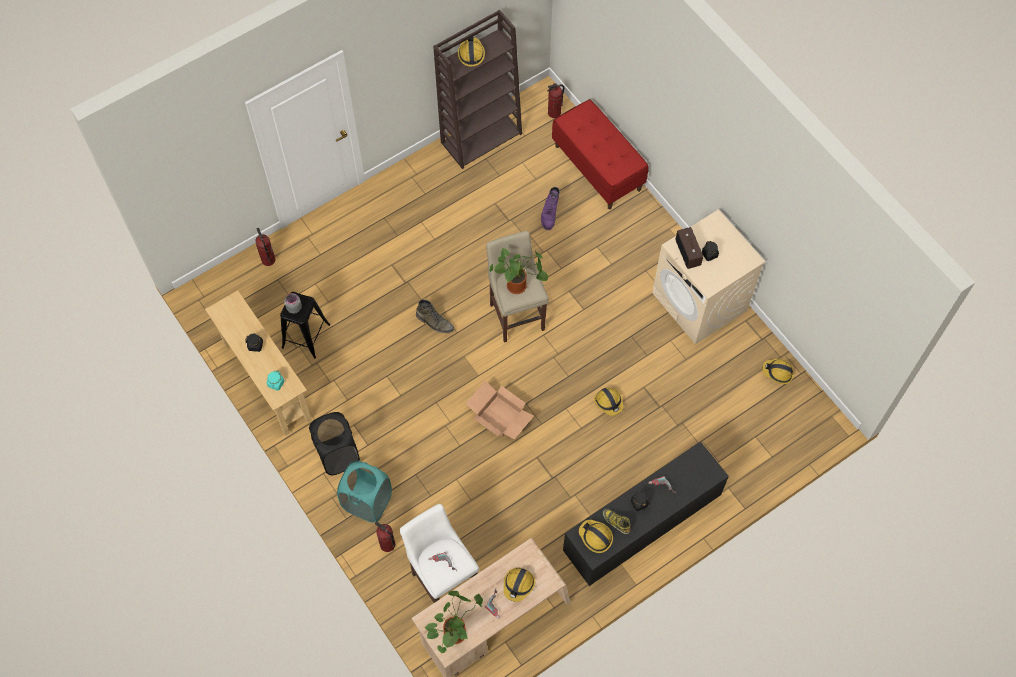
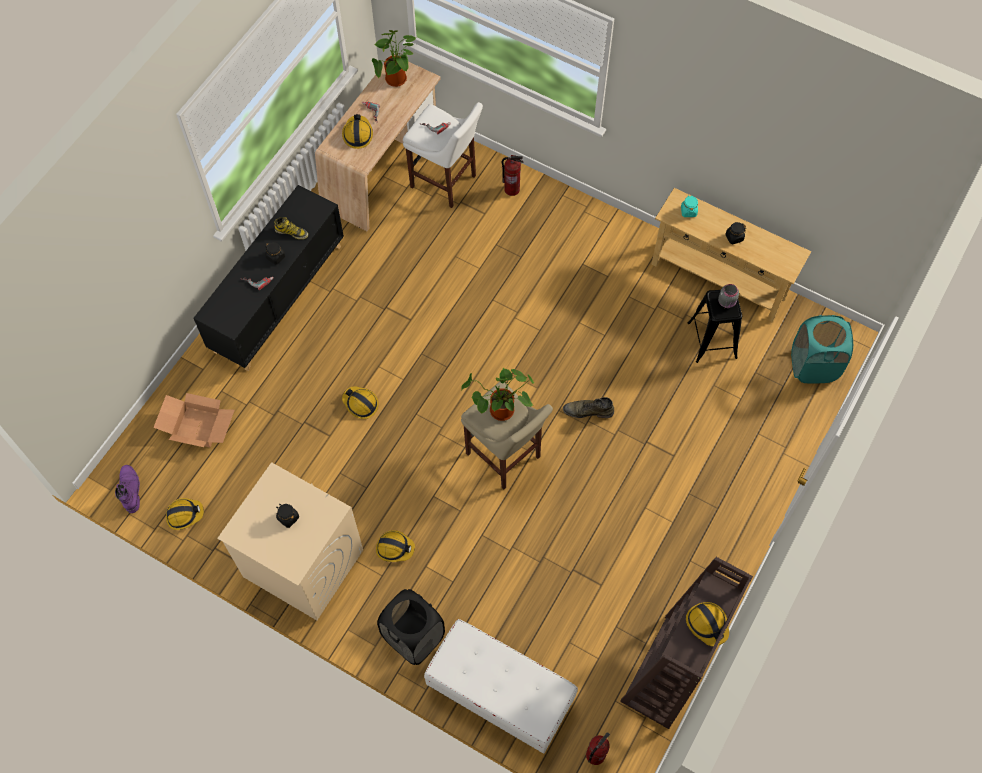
camera: 155 degrees right, 0 degrees up
(268, 260) = (808, 402): fire extinguisher -> none
(338, 455) = (605, 243): black laundry basket -> black laundry basket (413, 637)
(367, 502) = (551, 215): turquoise laundry basket -> turquoise laundry basket (813, 366)
(500, 416) = (467, 343): cardboard box -> cardboard box (197, 427)
(549, 213) = (529, 600): purple boot -> purple boot (130, 489)
(595, 537) = (306, 212): hard hat -> hard hat (394, 548)
(598, 168) = (500, 694): red bench -> white bench
(688, 252) = (314, 509): radio -> none

